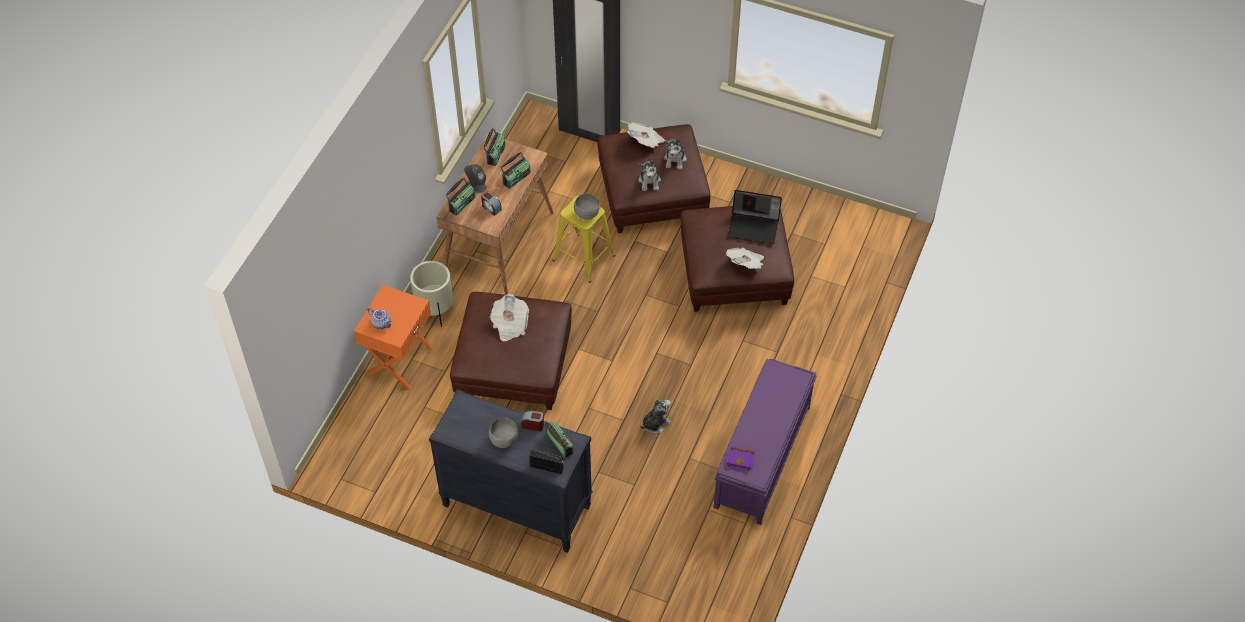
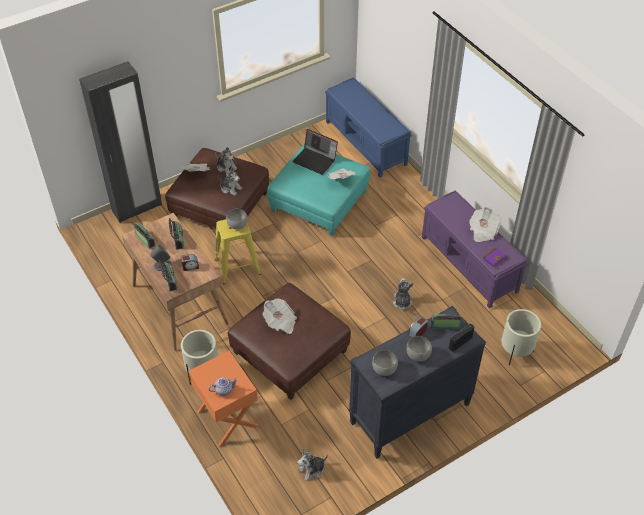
camera: 55 degrees left, 5 degrees down
(393, 460) = (312, 469): none -> plush toy
(465, 421) = (383, 369): none -> grey bowl
(671, 562) = (515, 352): none -> beige planter
(735, 272) = (319, 201): brown ottoman -> turquoise ottoman
(754, 226) = (315, 160): laptop -> laptop turned 75 degrees clockwise
(773, 429) = (483, 231): none -> newspaper
(863, 263) = (366, 143): none -> blue bench

